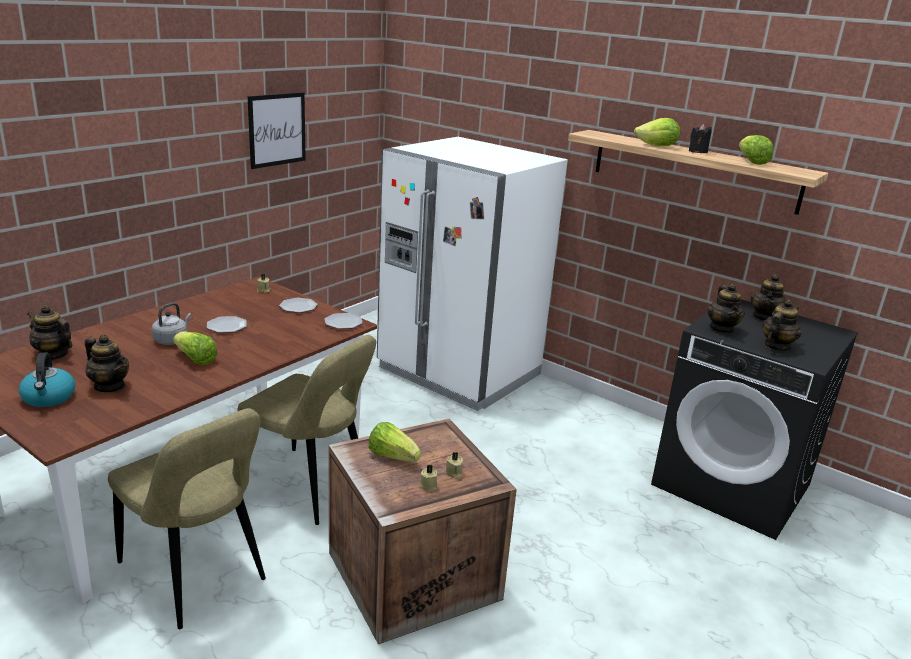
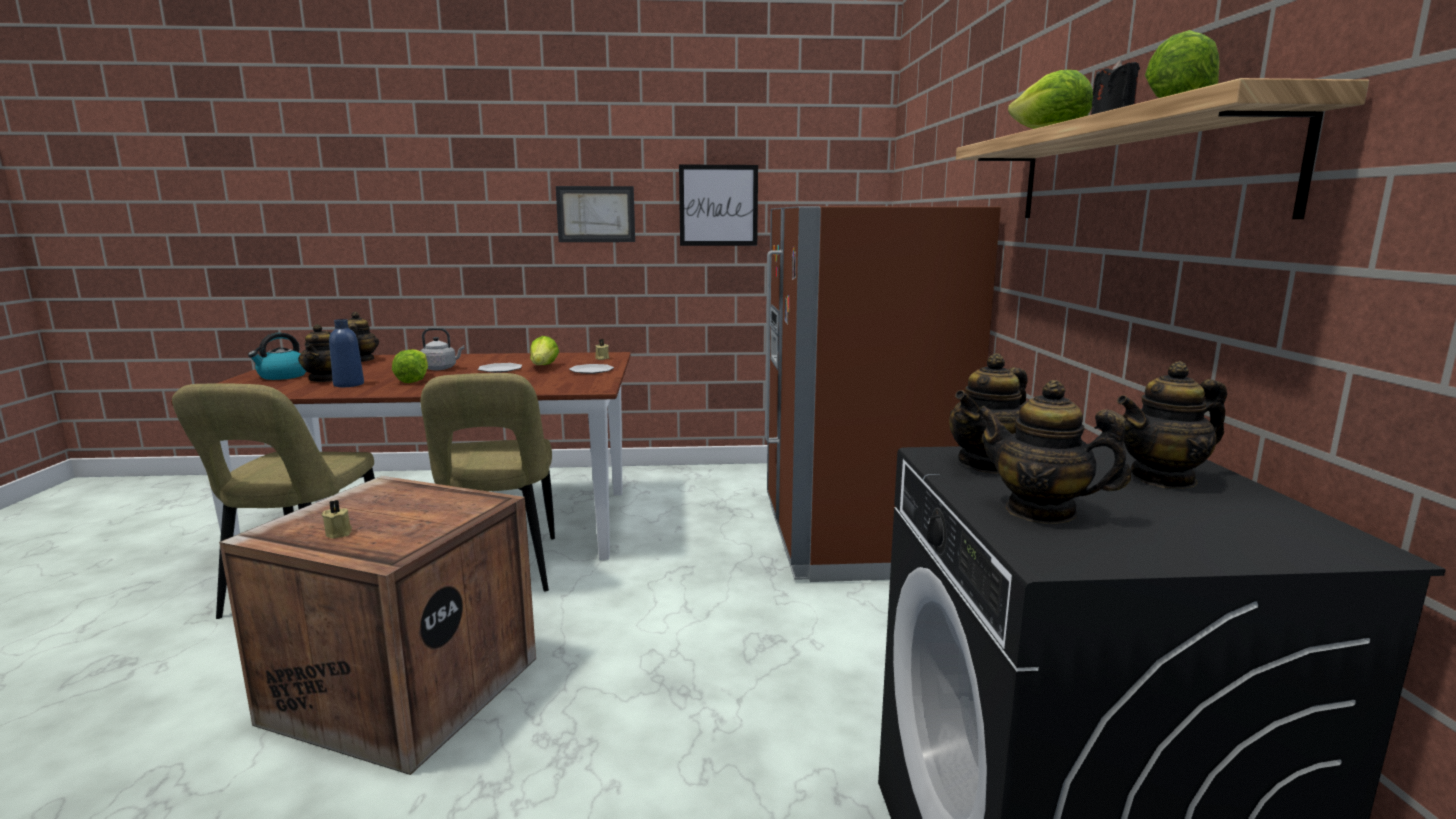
camera: 50 degrees right, 10 degrees down
(157, 383) = (349, 384): none -> blue bottle
(183, 149) = (596, 214): none -> picture
(343, 322) = (590, 385): plate -> none
(392, 456) = (389, 501): lettuce -> lettuce (543, 367)
(453, 473) = (384, 535): beige candle -> none
(459, 372) = (856, 538): white fridge -> brown fridge
(776, 346) = (1041, 511): teapot -> teapot turned 150 degrees counterclockwise

